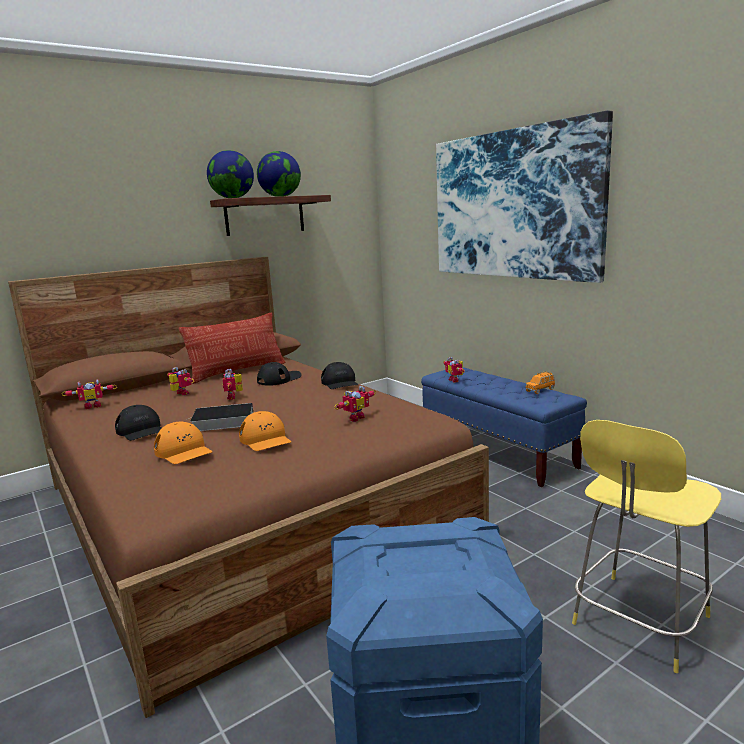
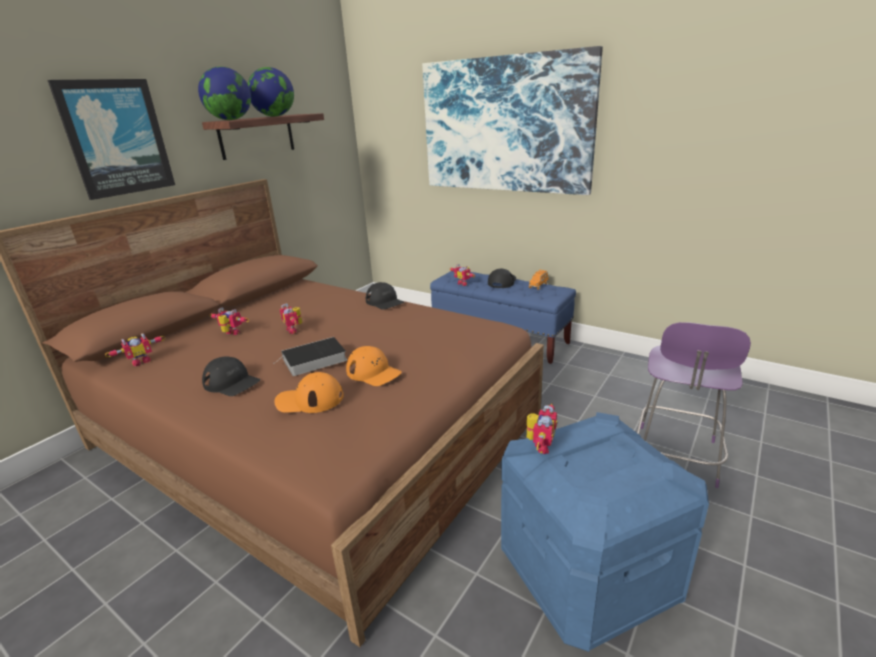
camera: 20 degrees left, 10 degrees up
(128, 211) = (116, 138): none -> picture
(183, 451) = (309, 400): orange cap -> orange cap turned 150 degrees clockwise
(237, 371) = (268, 300): pillow -> none
(279, 379) = (321, 304): black cap -> black cap (502, 282)
(354, 418) = (432, 337): toy robot -> toy robot (539, 445)
(638, 623) = (675, 457): yellow stool -> purple stool

